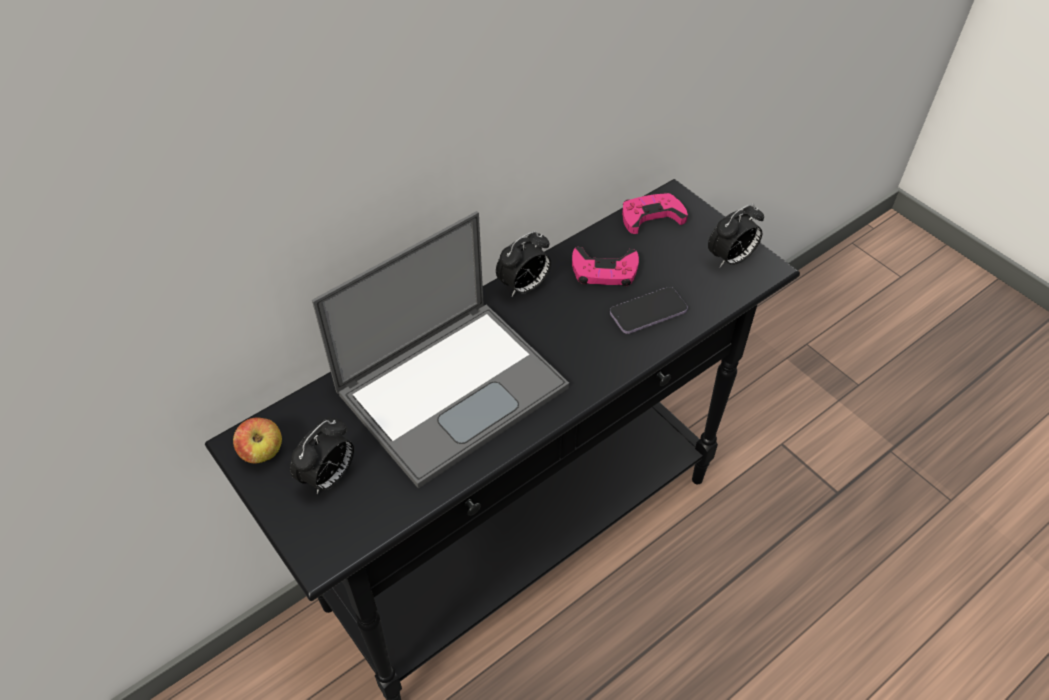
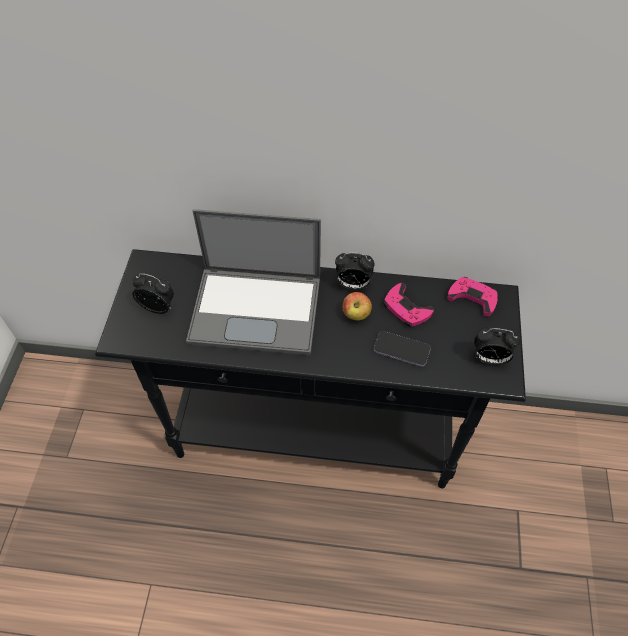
camera: 45 degrees right, 5 degrees up
(262, 452) = (147, 272): apple -> apple (356, 314)
(329, 477) = (159, 306): alarm clock -> alarm clock turned 150 degrees counterclockwise

